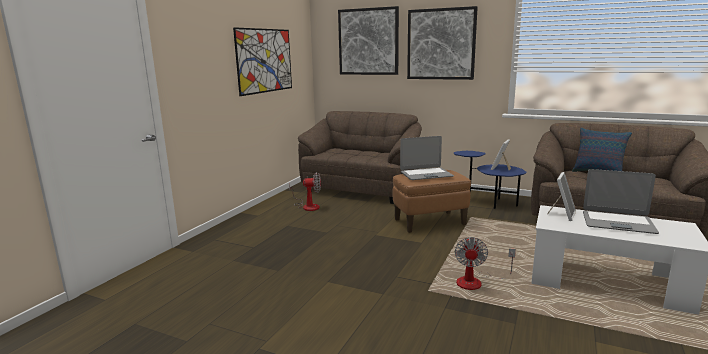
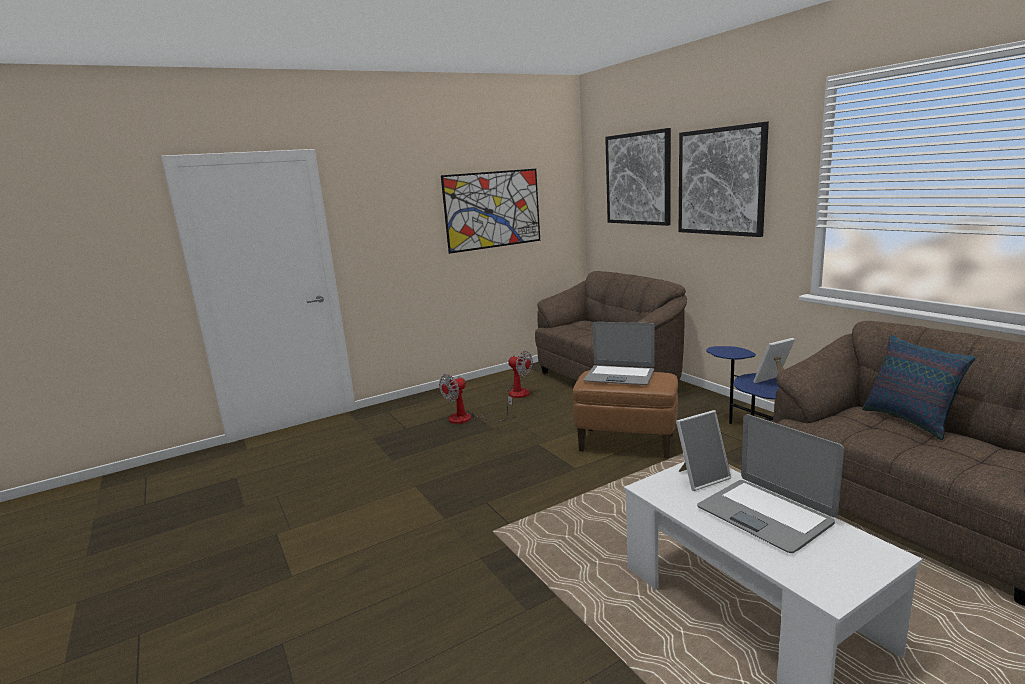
camera: 35 degrees right, 0 degrees up
(476, 282) = (562, 540): fan -> fan (468, 419)

